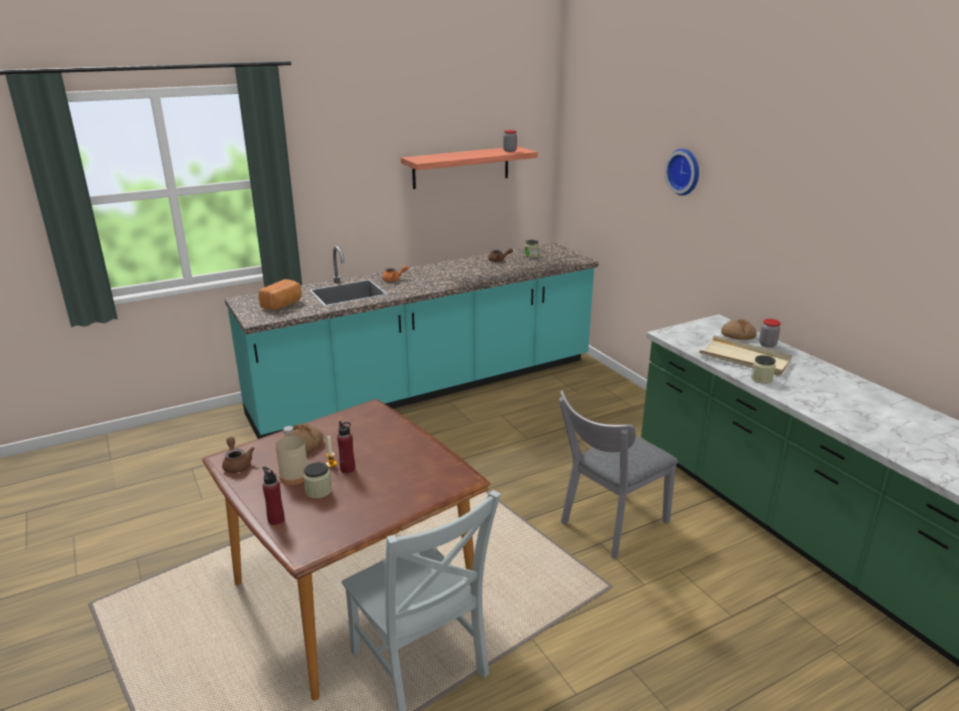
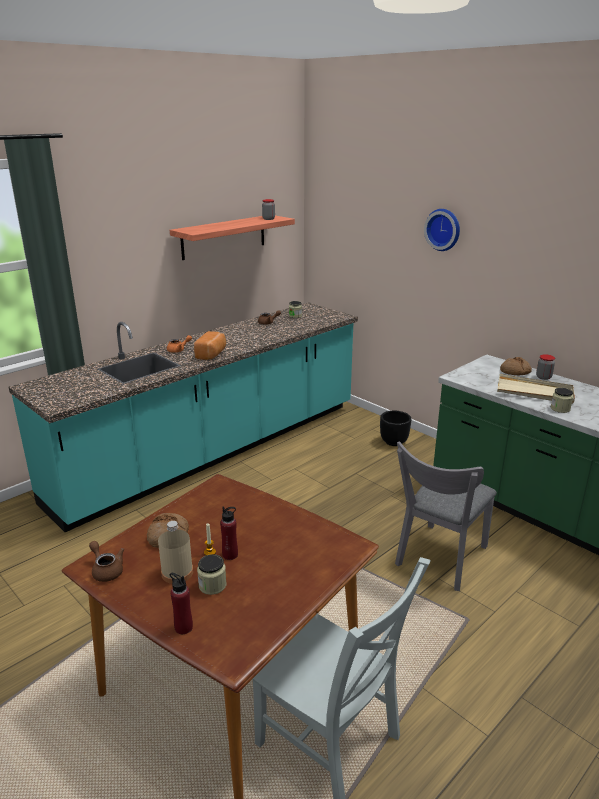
camera: 15 degrees left, 0 degrees up
(283, 304) = (78, 387): bread -> bread (212, 354)
(619, 402) = (393, 442): none -> black planter

